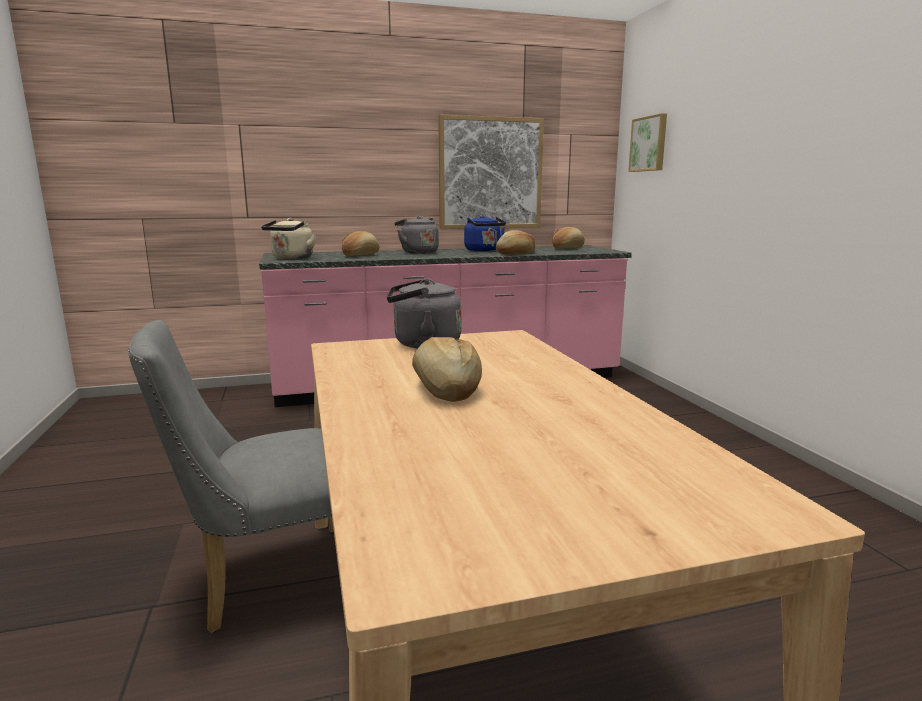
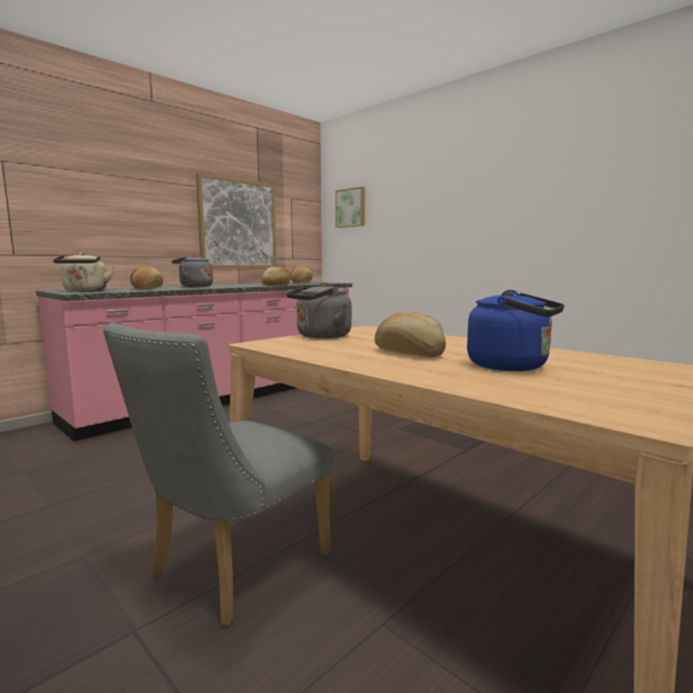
camera: 30 degrees left, 5 degrees down
(483, 250) = (245, 284): blue kettle -> blue kettle (512, 366)

